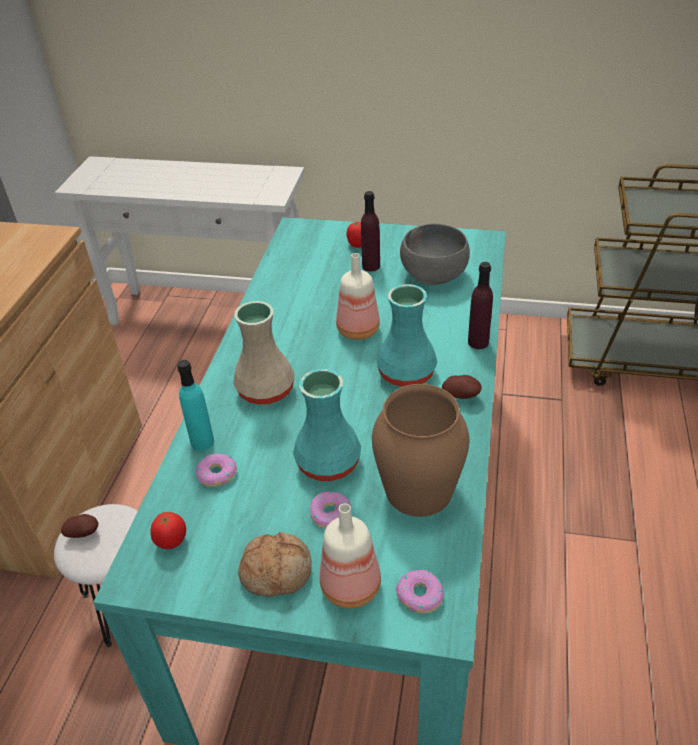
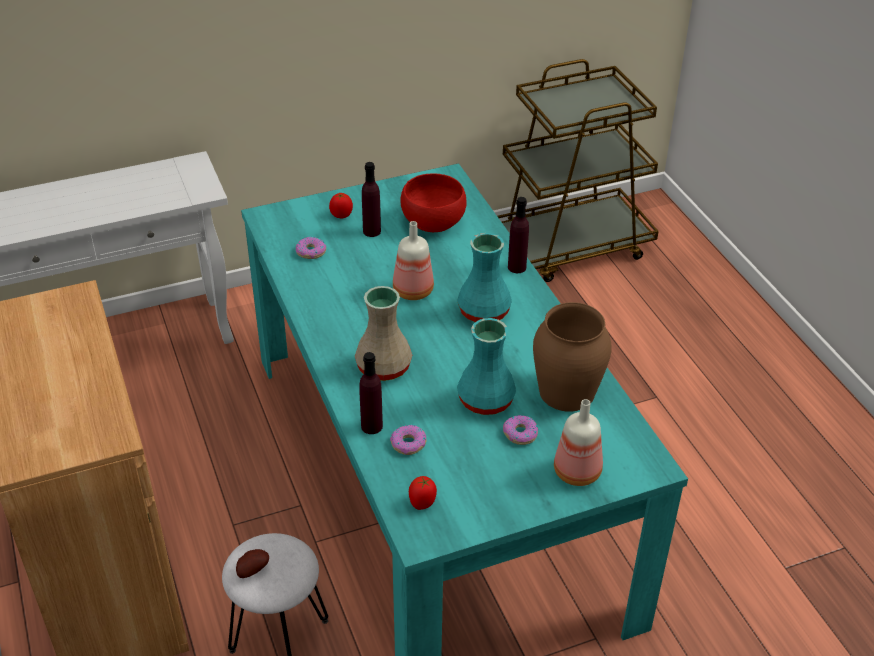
camera: 35 degrees left, 0 degrees up
(202, 442) = (371, 426): turquoise bottle -> purple bottle
(277, 571) = (518, 486): bread -> none
(420, 595) = (625, 457): donut -> donut (311, 252)
(434, 274) = (433, 222): grey bowl -> red bowl
(461, 395) = (539, 313): potato -> none

